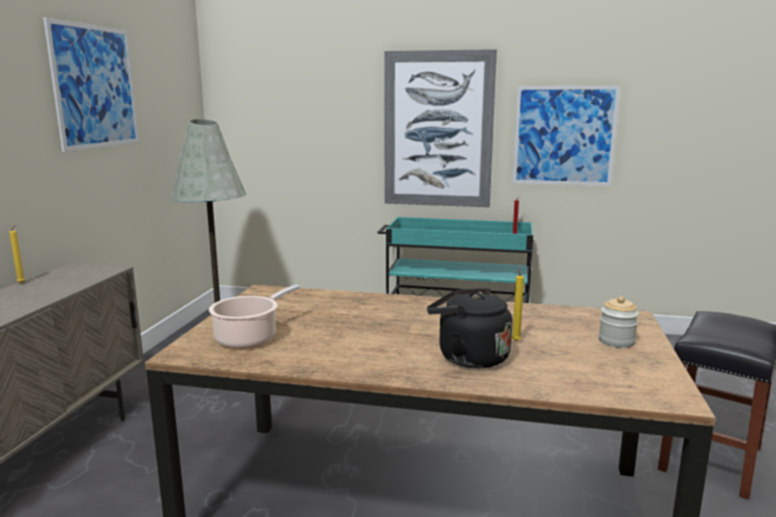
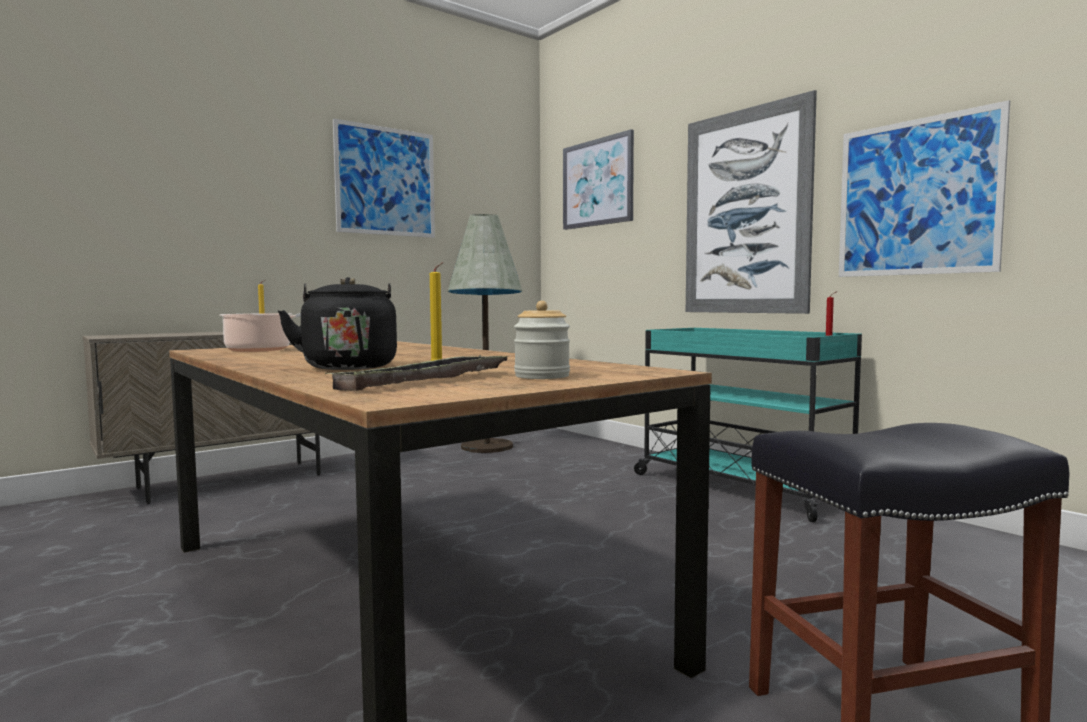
camera: 40 degrees right, 10 degrees down
(281, 84) = (597, 183): none -> picture
(596, 367) = (426, 381): none -> tray

